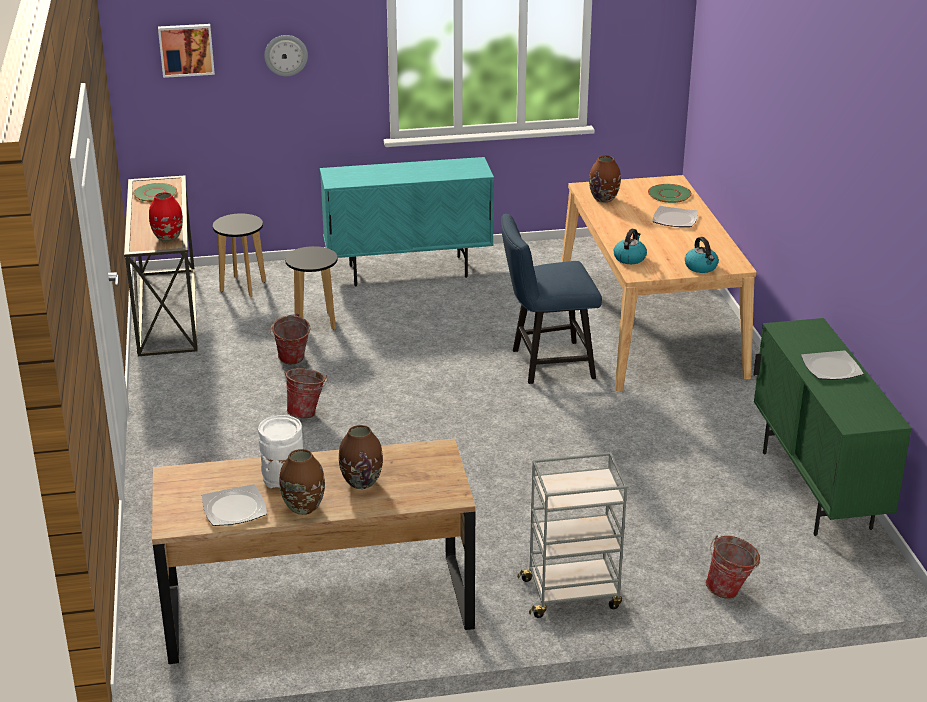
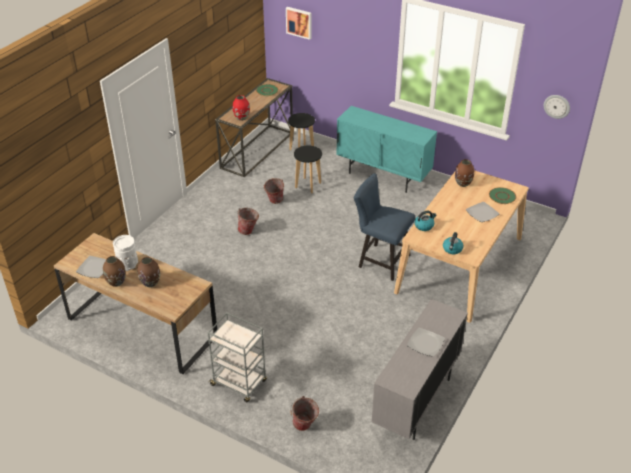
camera: 40 degrees right, 10 degrees up
(285, 55) = (346, 40): wall clock -> wall clock (557, 106)
(816, 490) = (416, 402): green cabinet -> grey cabinet

